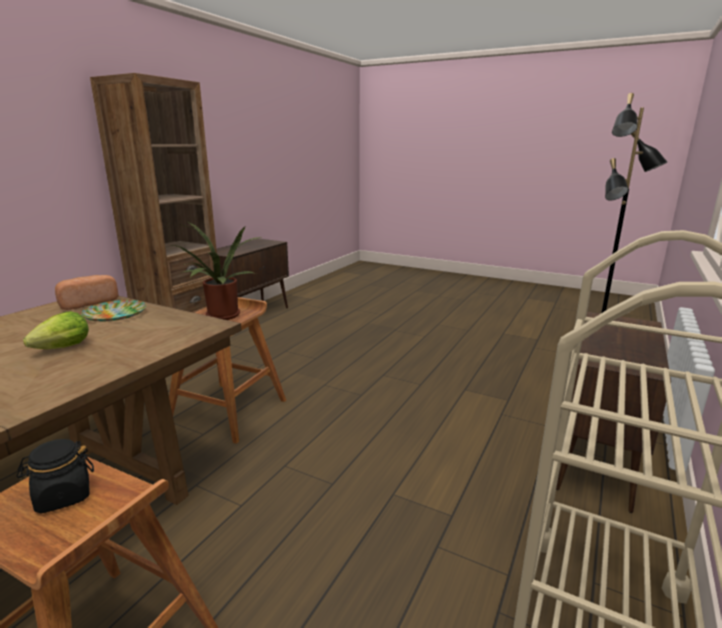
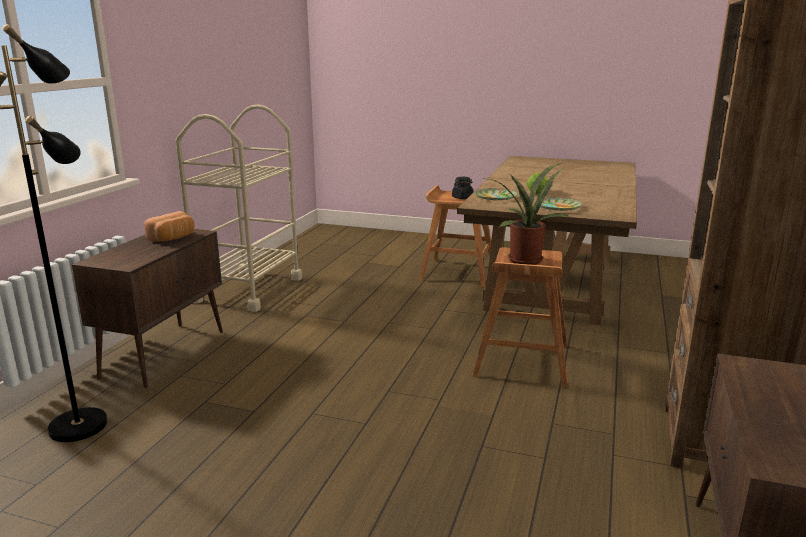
camera: 170 degrees right, 0 degrees up
(87, 303) = (605, 212): bread -> bread (173, 238)
(150, 341) = (495, 197): none -> plate

